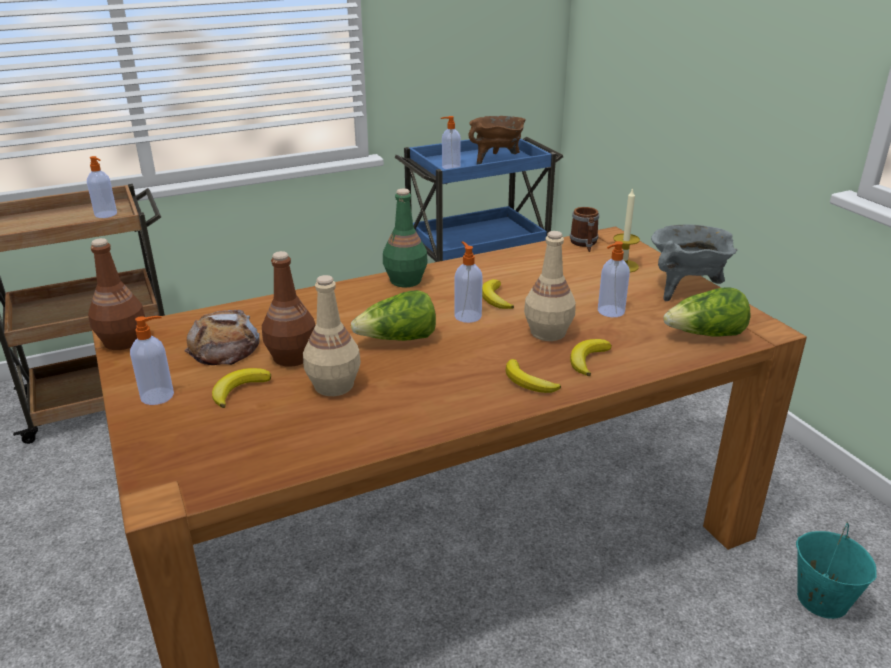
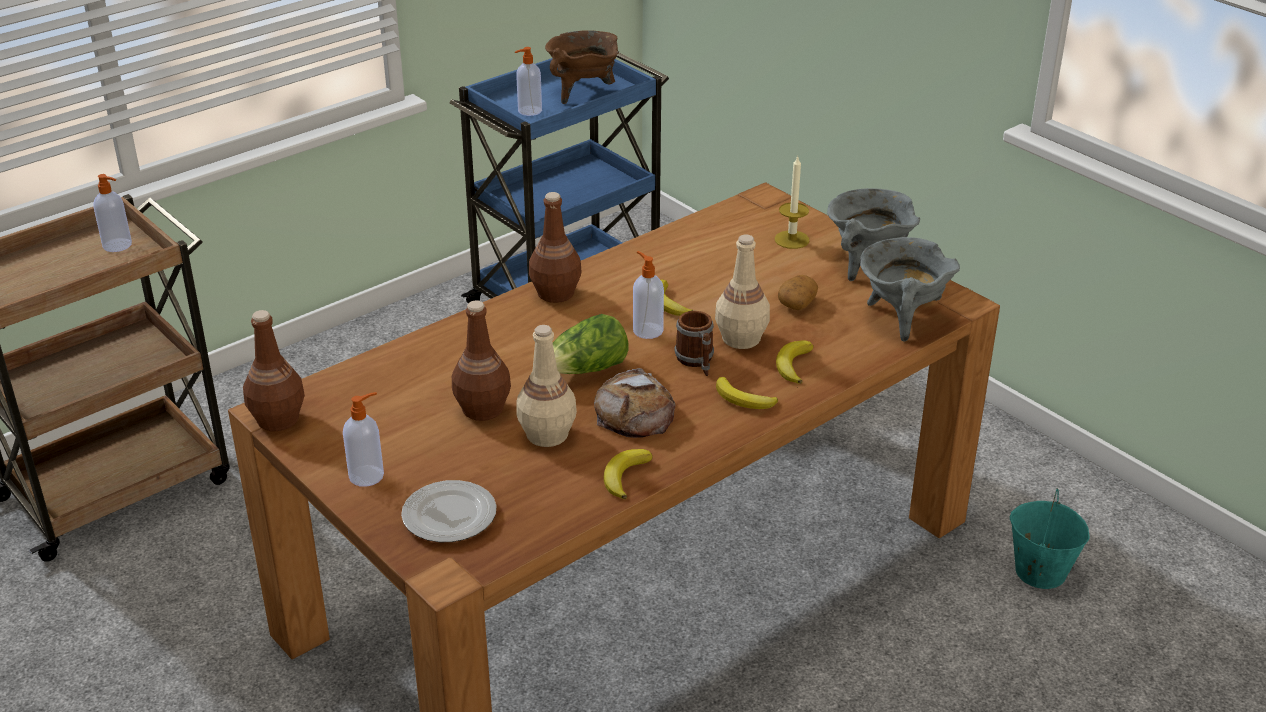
camera: 15 degrees left, 5 degrees up
(202, 441) = (449, 515): none -> plate
(224, 347) = (399, 408): bread -> bread (635, 413)
(239, 390) = (449, 455): banana -> banana (625, 476)
(405, 280) = (555, 293): green bottle -> brown bottle
(584, 244) = (738, 213): mug -> mug (697, 362)
(610, 311) = (797, 303): soap dispenser -> potato
(705, 335) = (901, 318): lettuce -> grey cooking pot

